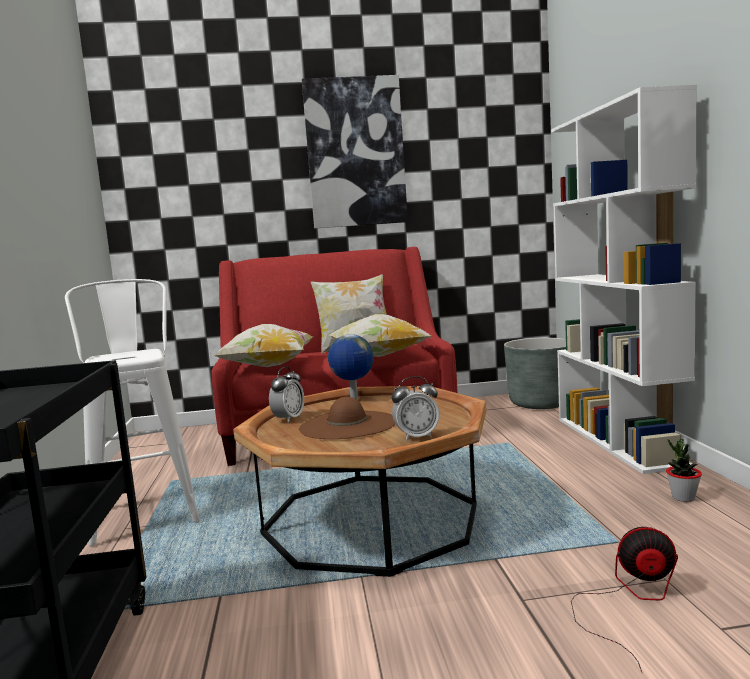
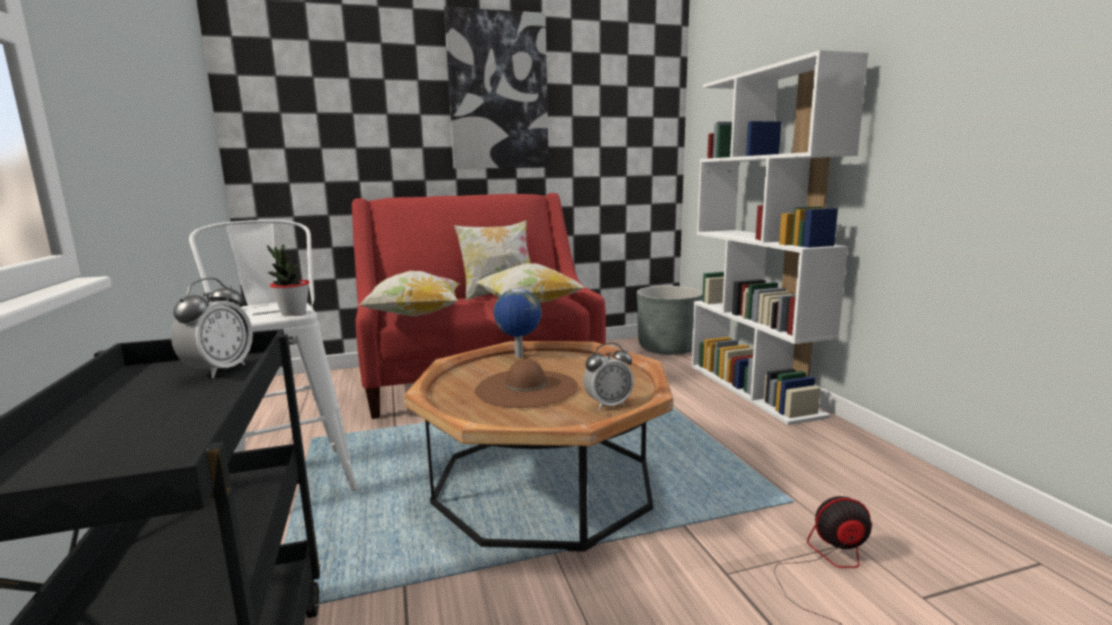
camera: 10 degrees left, 5 degrees up
(288, 419) = (458, 380): alarm clock -> alarm clock (219, 370)
(683, 498) = (833, 450): potted plant -> potted plant (293, 313)

